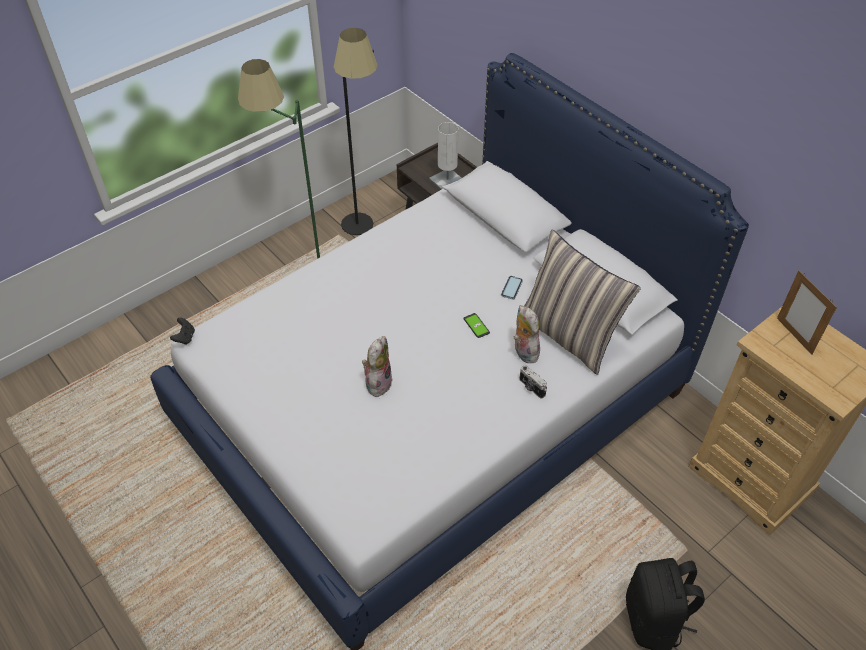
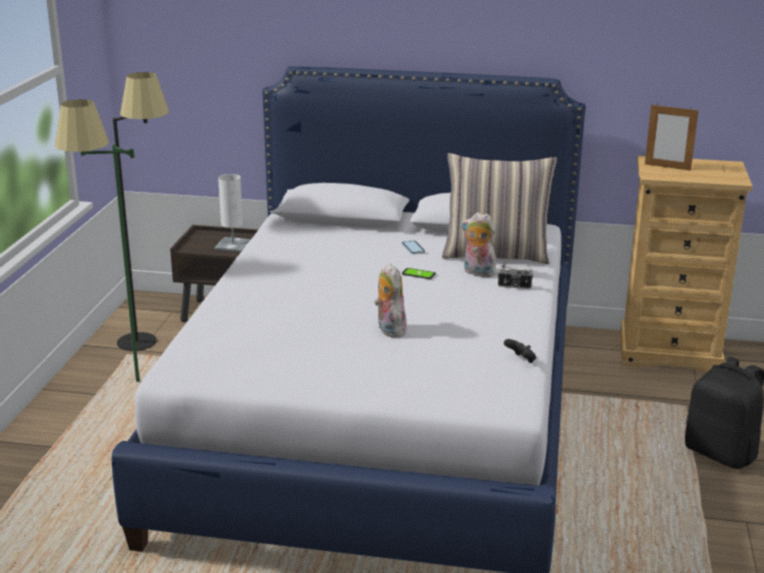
camera: 40 degrees left, 25 degrees down
(185, 337) = (154, 375): black game controller -> black game controller (521, 360)

